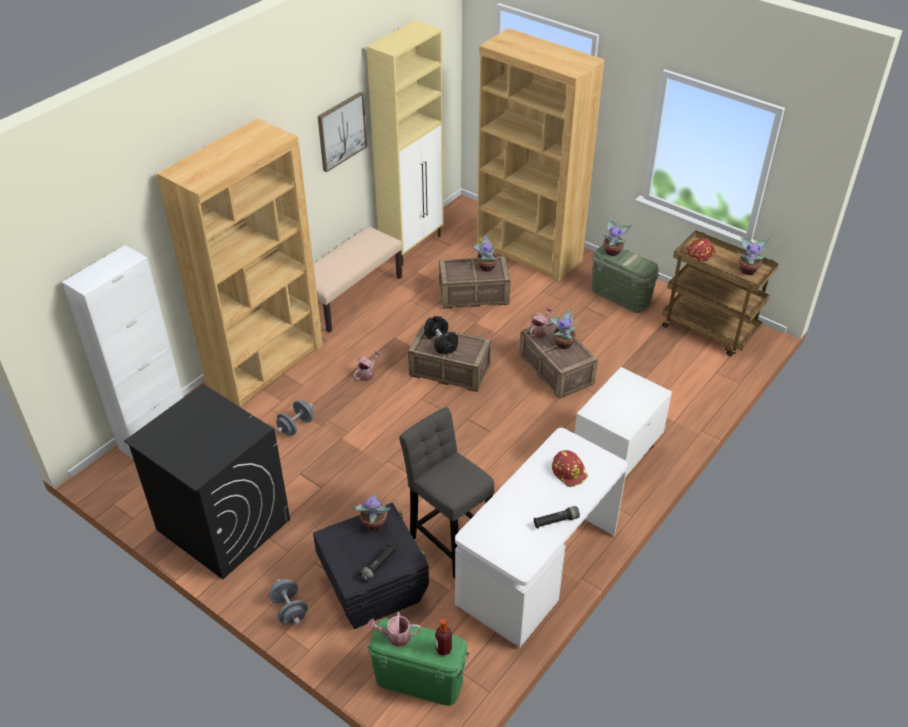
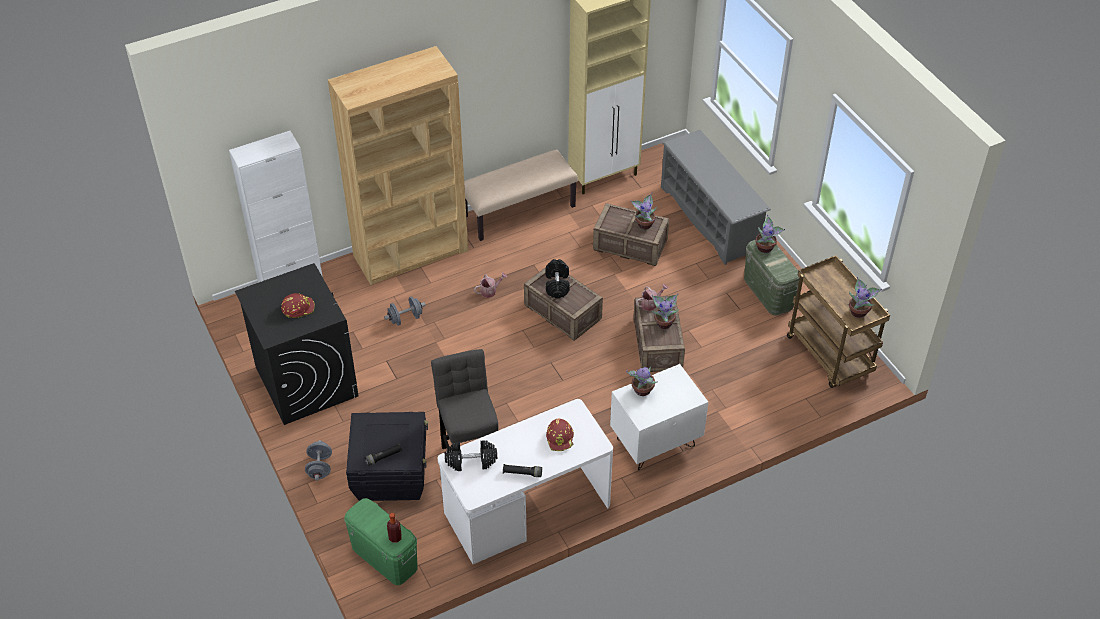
camera: 25 degrees right, 5 degrees up
(341, 131) = (533, 63): picture -> none
(373, 524) = (399, 424): potted plant -> potted plant (642, 391)
(395, 636) = (366, 514): watering can -> none
(494, 529) = (471, 461): none -> black dumbbell
(529, 252) = (710, 218): brown bookcase -> grey shoe rack
(700, 253) = (825, 280): red hard hat -> red hard hat (298, 308)

